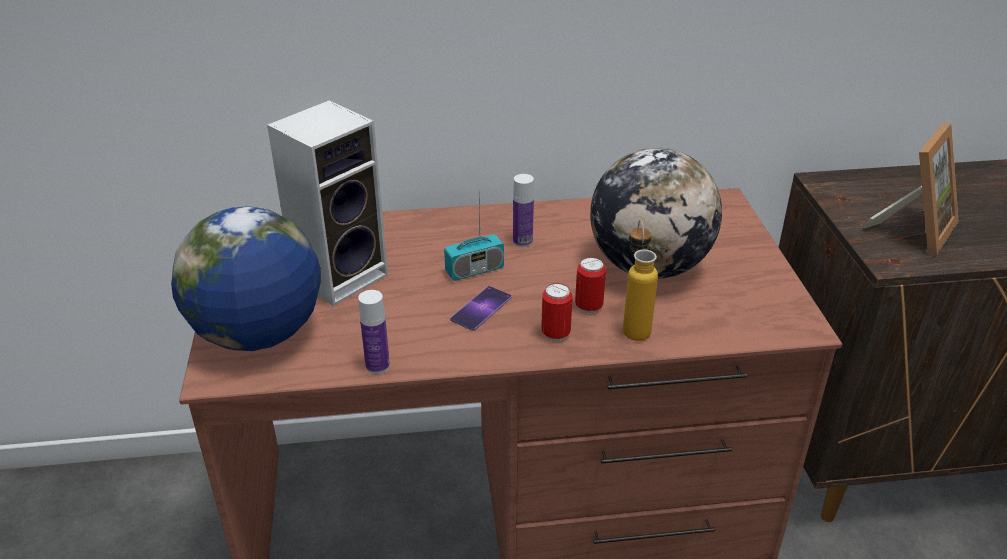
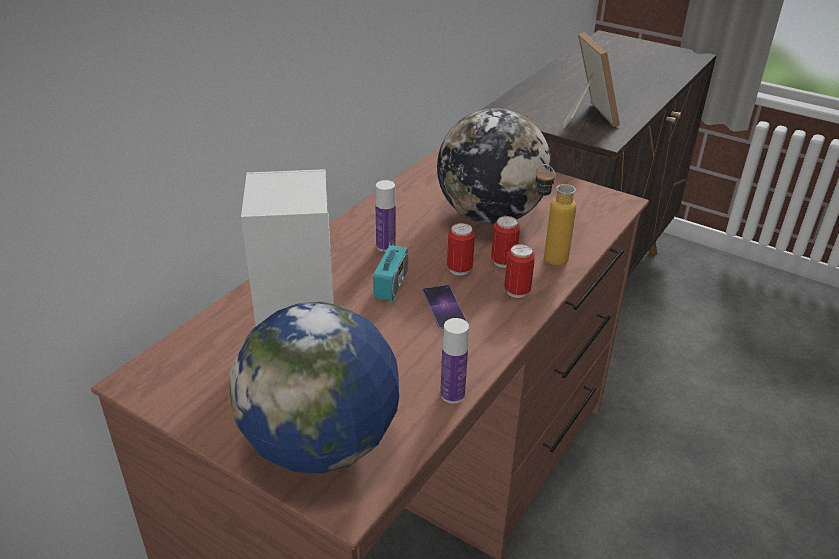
camera: 50 degrees left, 0 degrees up
(543, 290) = (459, 269): none -> can

